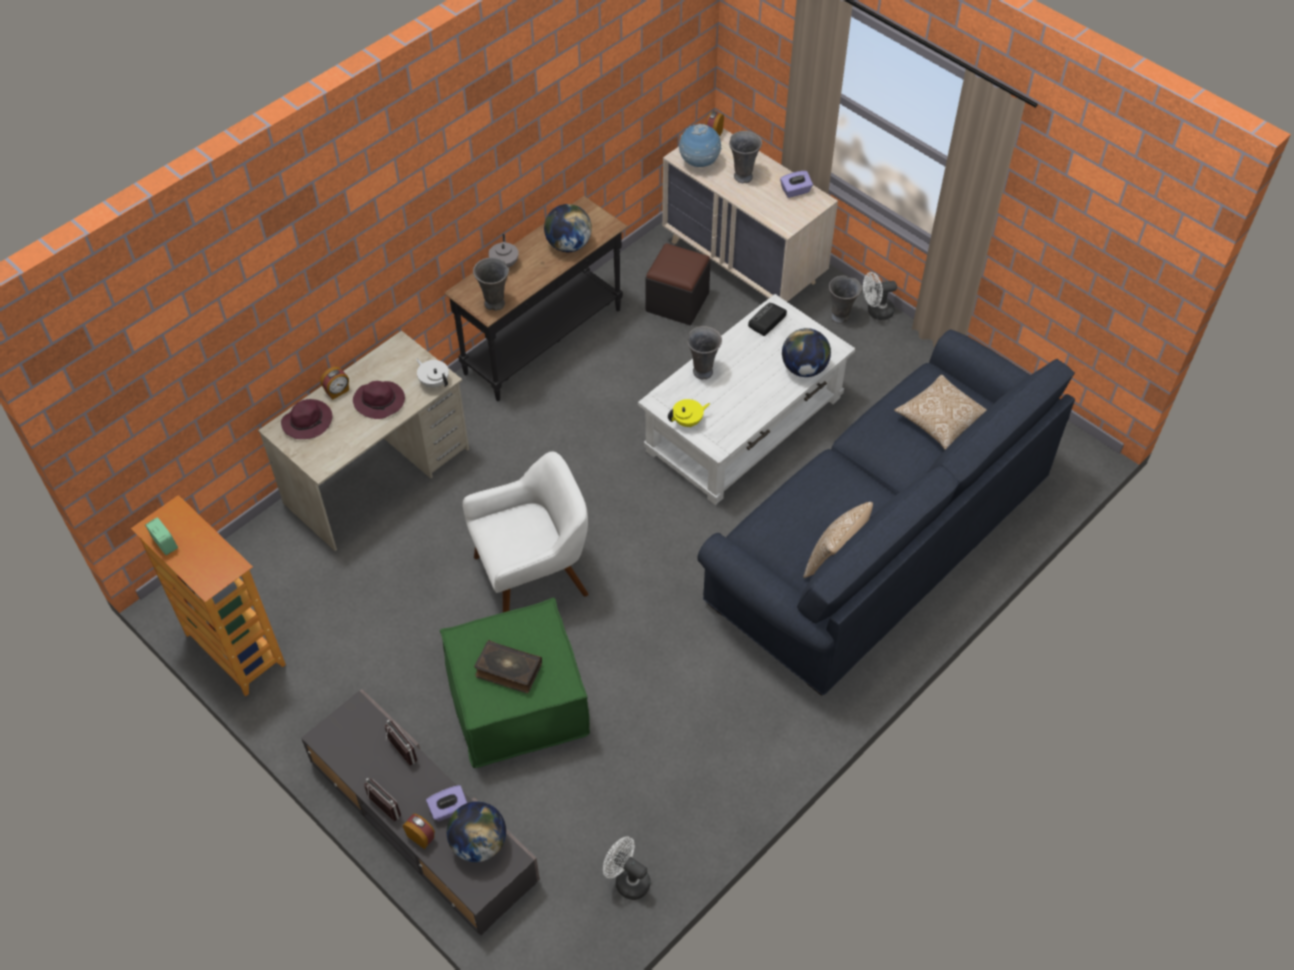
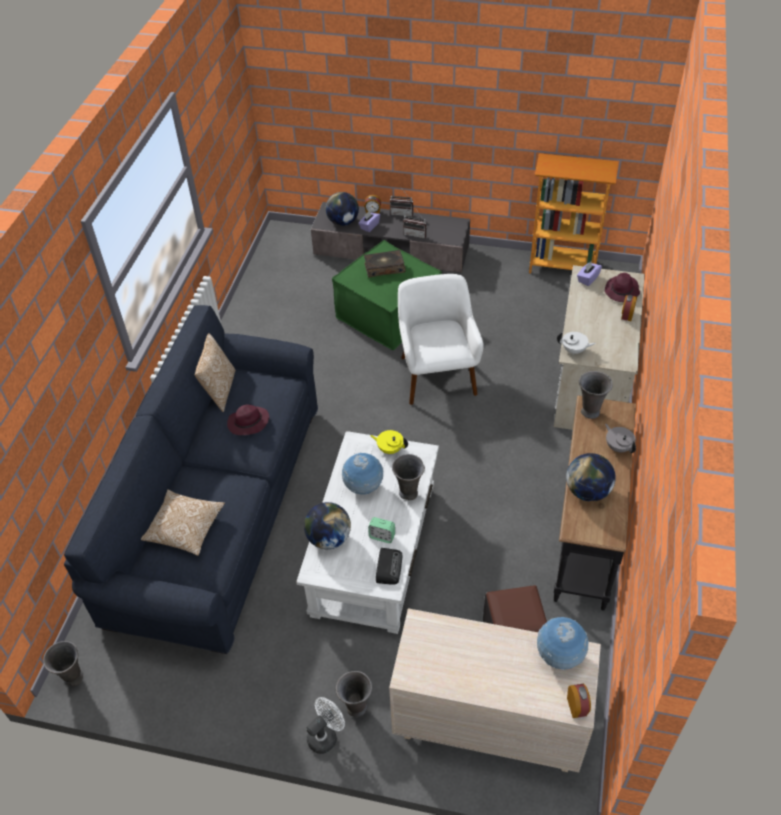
camera: 150 degrees right, 5 degrees down
(165, 544) = (591, 163): alarm clock -> alarm clock (382, 536)
(380, 401) = (593, 322): purple hat -> purple hat (248, 423)
(533, 577) = (437, 375): white armchair -> white armchair turned 135 degrees clockwise
(627, 880) = (269, 274): white fan -> none
(688, 421) = (390, 449): yellow teapot -> yellow teapot turned 75 degrees clockwise
(741, 397) = (363, 487): none -> globe
(743, 176) = (504, 664): grey vase -> grey vase (74, 678)
(795, 191) = (439, 674): purple tissue box -> purple tissue box (587, 279)

